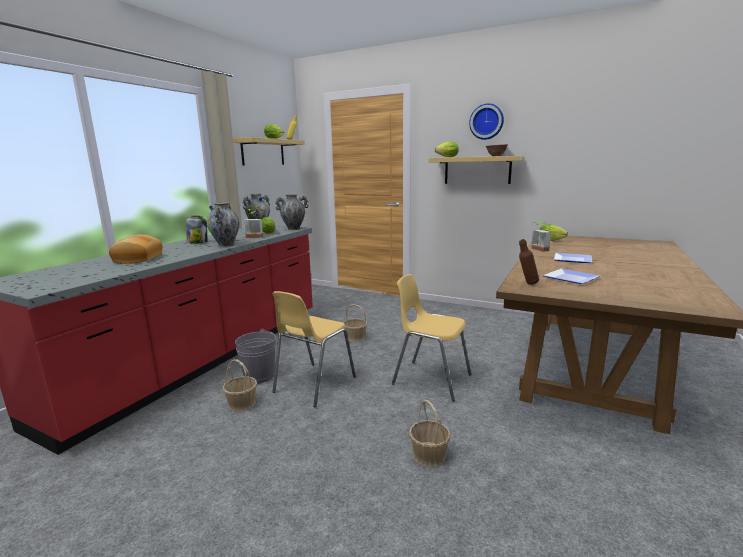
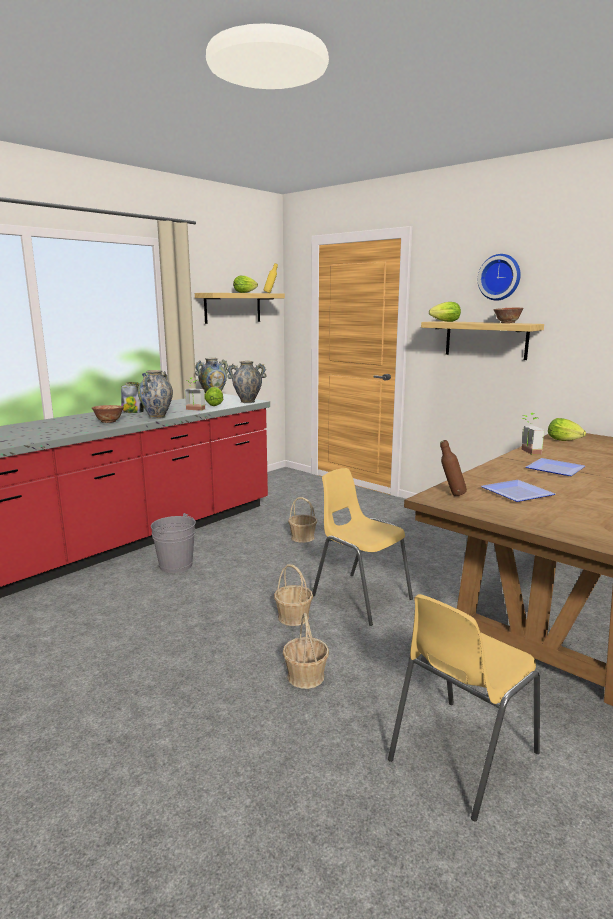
camera: 15 degrees right, 0 degrees up
(137, 259) = (60, 426): bread -> none
(183, 252) = (109, 422): none -> bowl
(242, 403) = (144, 591): basket -> basket (293, 617)
(313, 384) = (226, 583): yellow chair -> yellow chair (460, 756)

